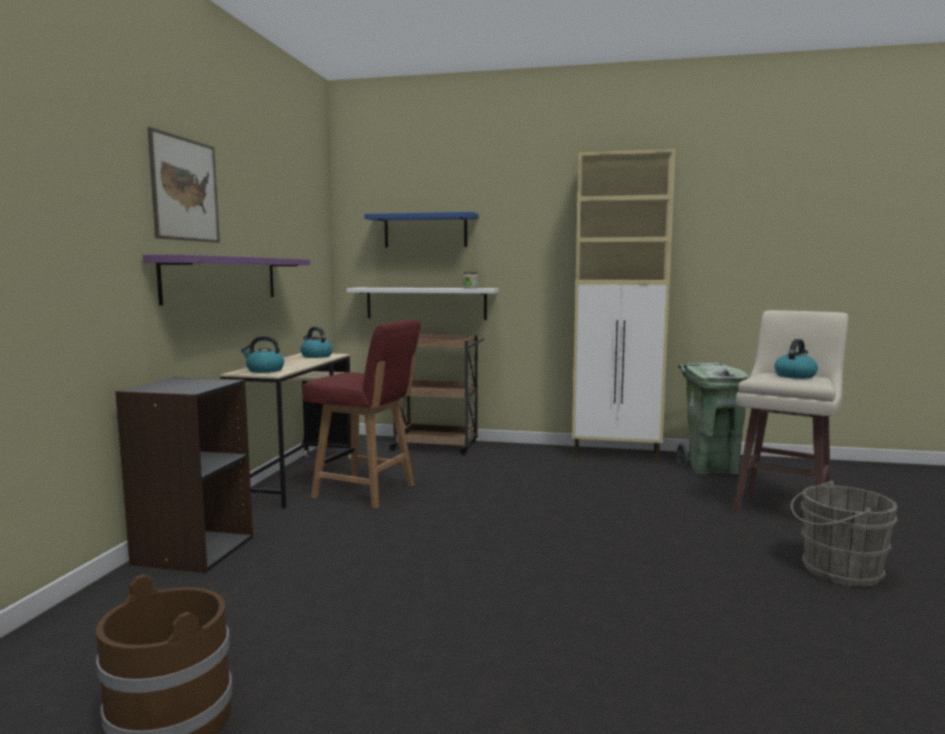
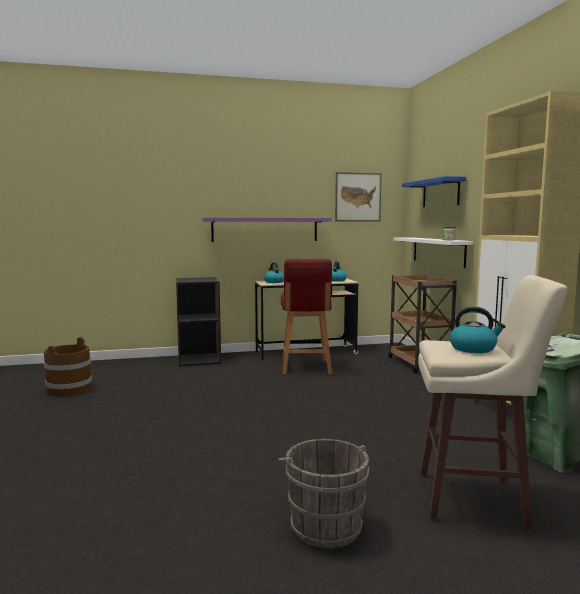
camera: 65 degrees right, 0 degrees up
(185, 189) = (236, 184): picture -> picture (358, 197)

